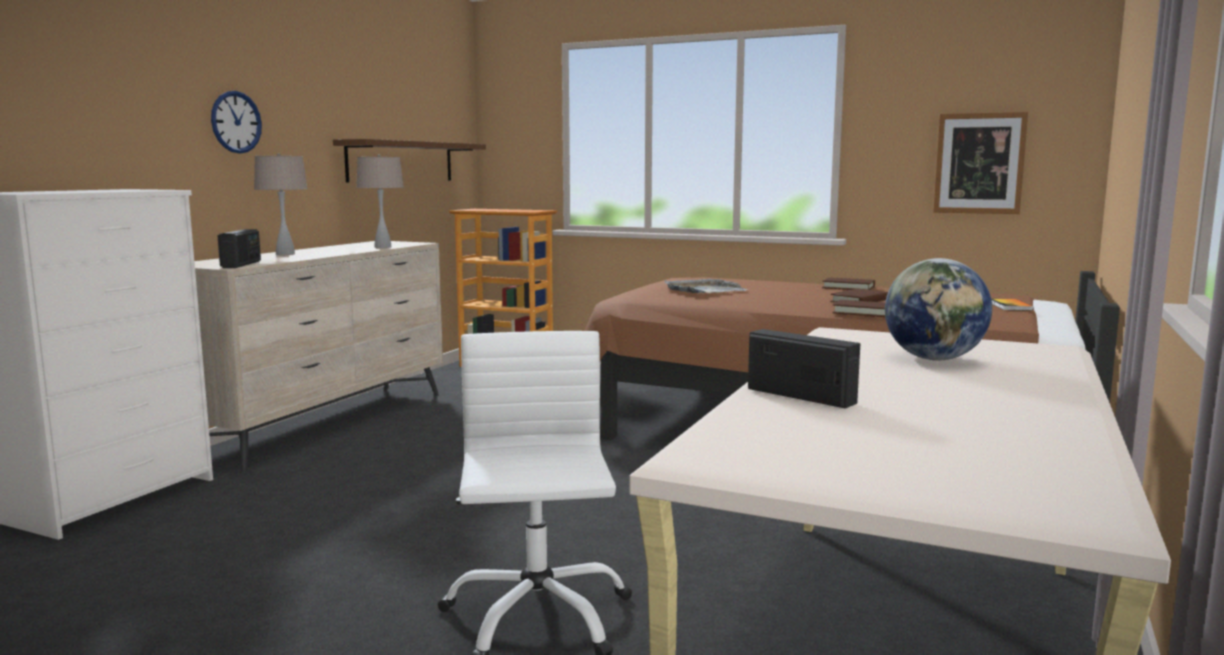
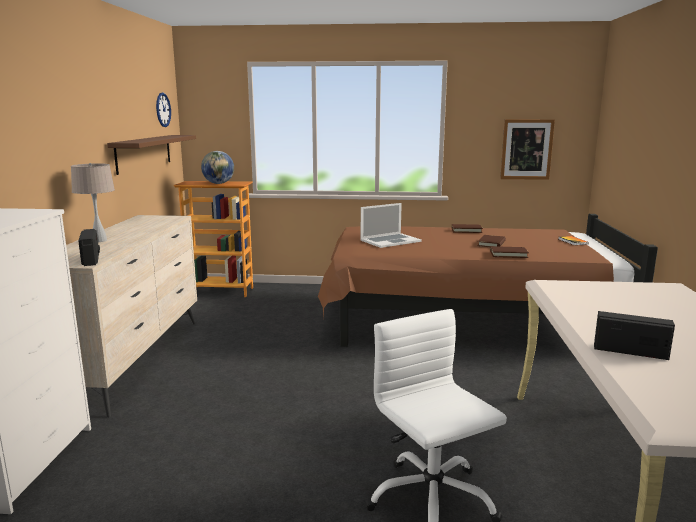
camera: 20 degrees left, 5 degrees up
(236, 122) = (51, 139): wall clock -> wall clock (163, 110)
(382, 247) = (159, 225): beige table lamp -> none
(704, 290) = (390, 241): grey tray -> laptop
(934, 359) = (637, 304): globe -> globe (219, 183)

